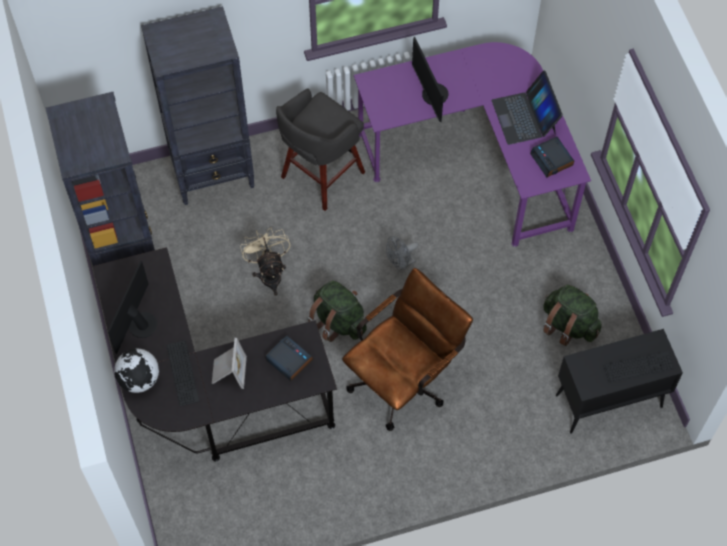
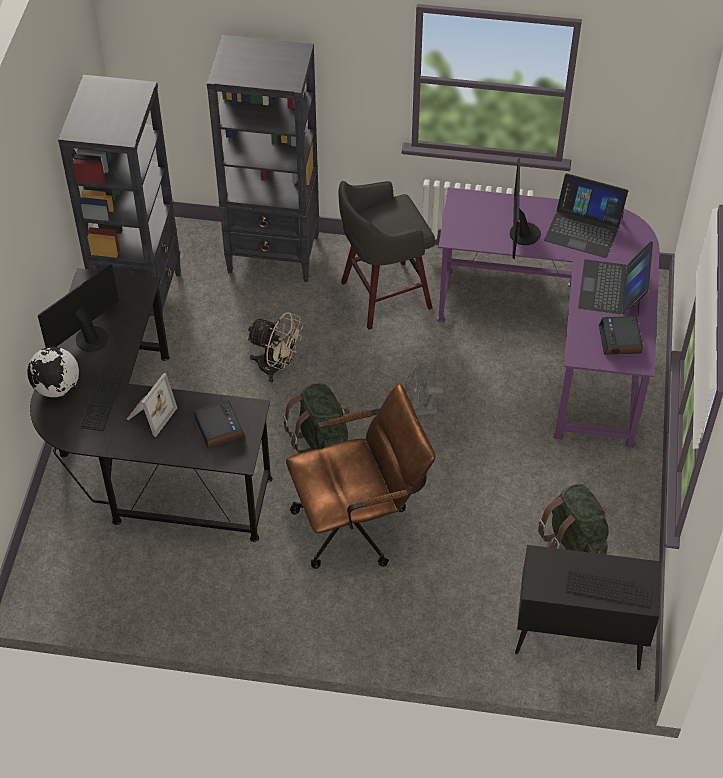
camera: 25 degrees right, 10 degrees down
(269, 273) = (276, 367): beige fan -> beige fan turned 105 degrees clockwise
(477, 72) = (583, 228): none -> laptop

